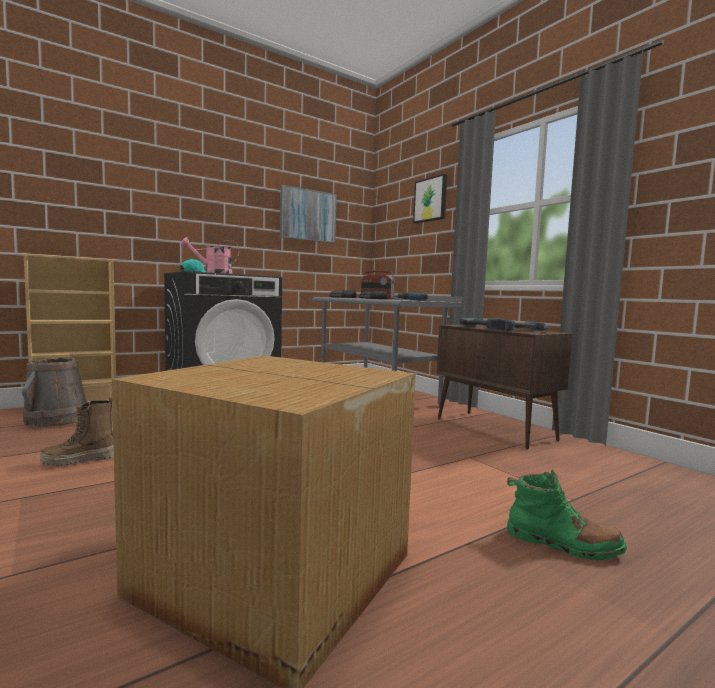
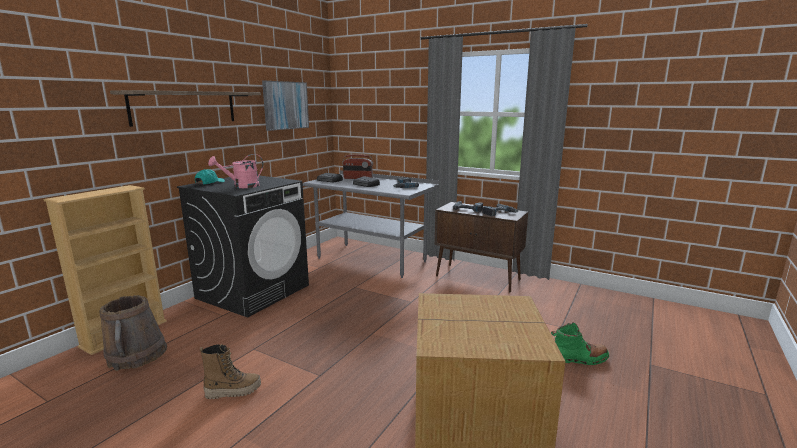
camera: 25 degrees left, 10 degrees up
(79, 461) = (233, 391): boot -> boot turned 135 degrees counterclockwise
(185, 198) = (185, 107): none -> shelf
(431, 200) = (398, 94): picture -> none

